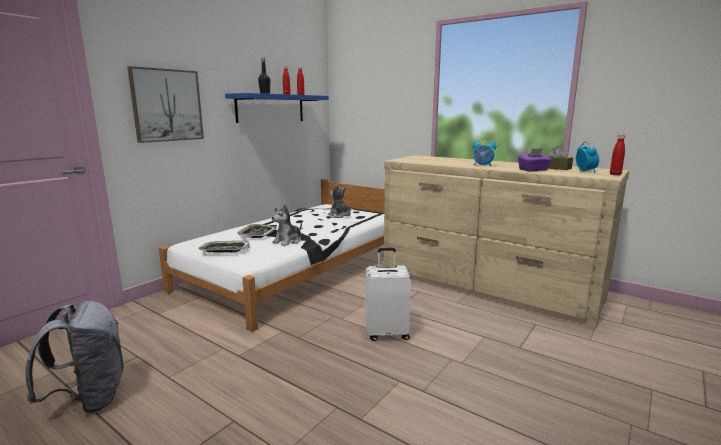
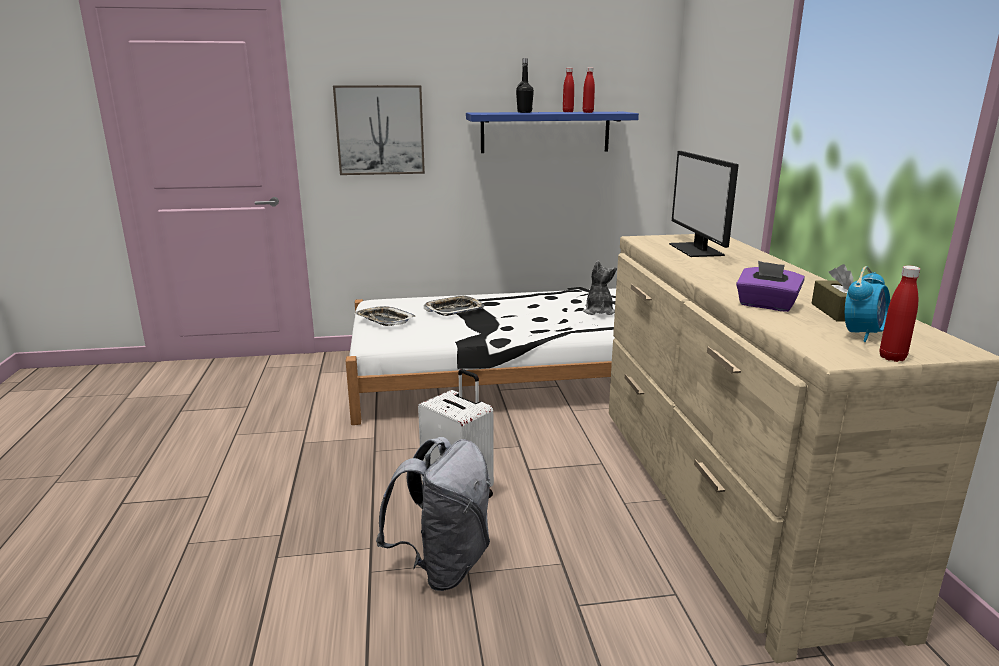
camera: 45 degrees right, 5 degrees up
(89, 399) = (175, 426): grey backpack -> grey backpack (443, 565)
(288, 241) = (462, 329): plush toy -> none
(435, 160) = (697, 250): none -> monitor
(482, 165) = (721, 276): alarm clock -> none

